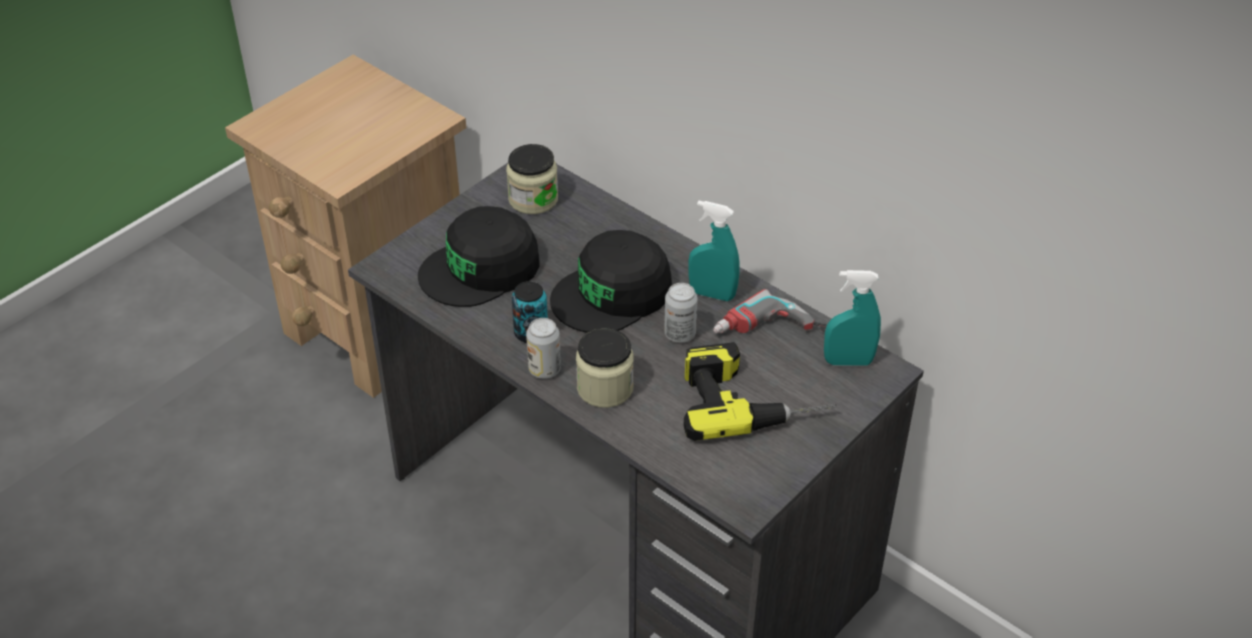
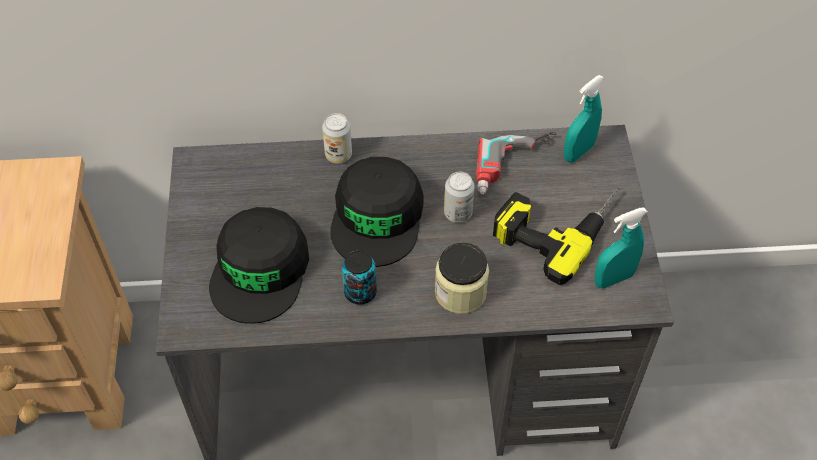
camera: 45 degrees left, 10 degrees up
(533, 199) = (229, 186): jar -> none
(544, 369) = (404, 312): can -> can (338, 155)
(712, 294) = (441, 167): turquoise spray bottle -> turquoise spray bottle (613, 279)

